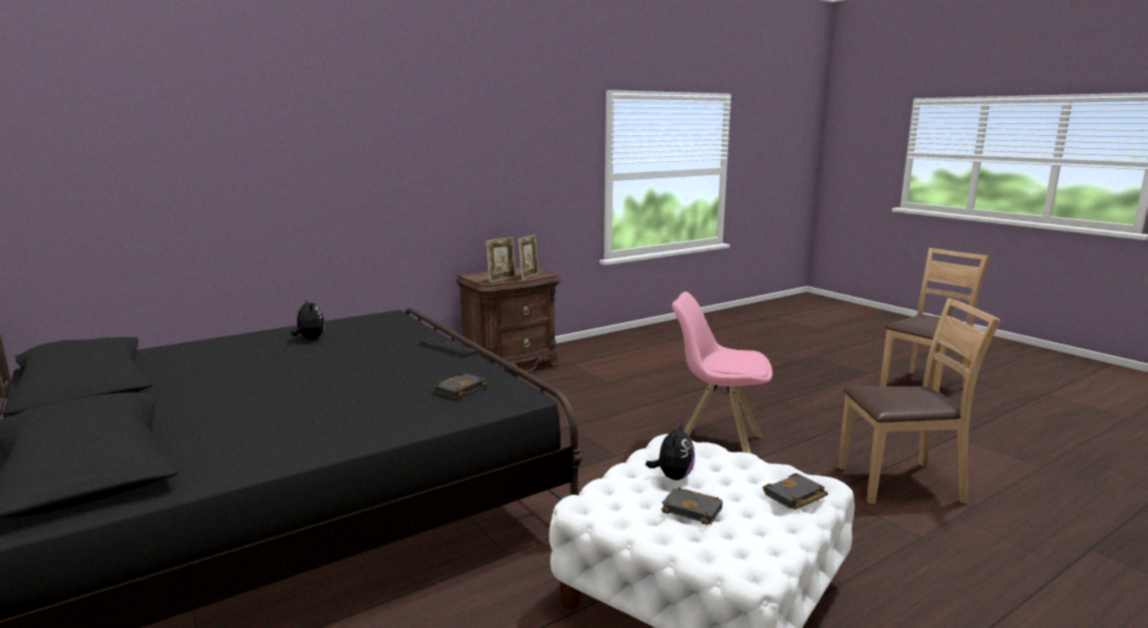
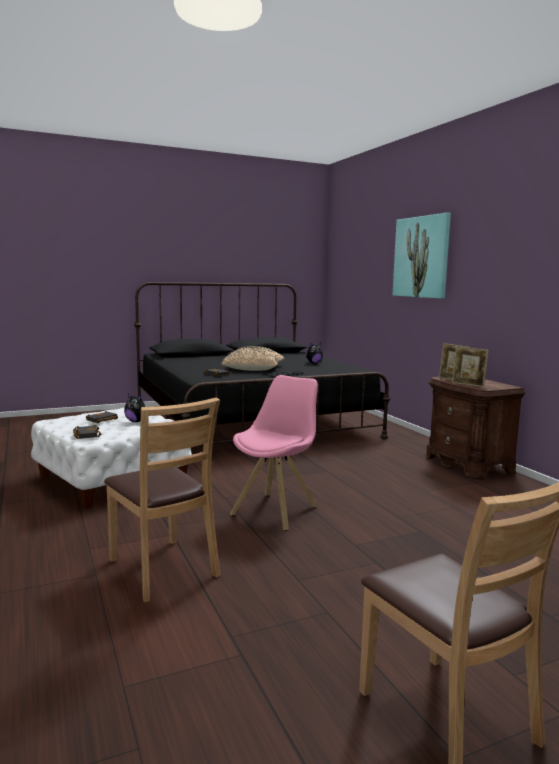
camera: 100 degrees right, 5 degrees down
(342, 131) = (421, 257): none -> picture
(381, 371) = (253, 368): none -> beige pillow
(901, 483) = (163, 569): brown chair -> brown chair turned 45 degrees counterclockwise

